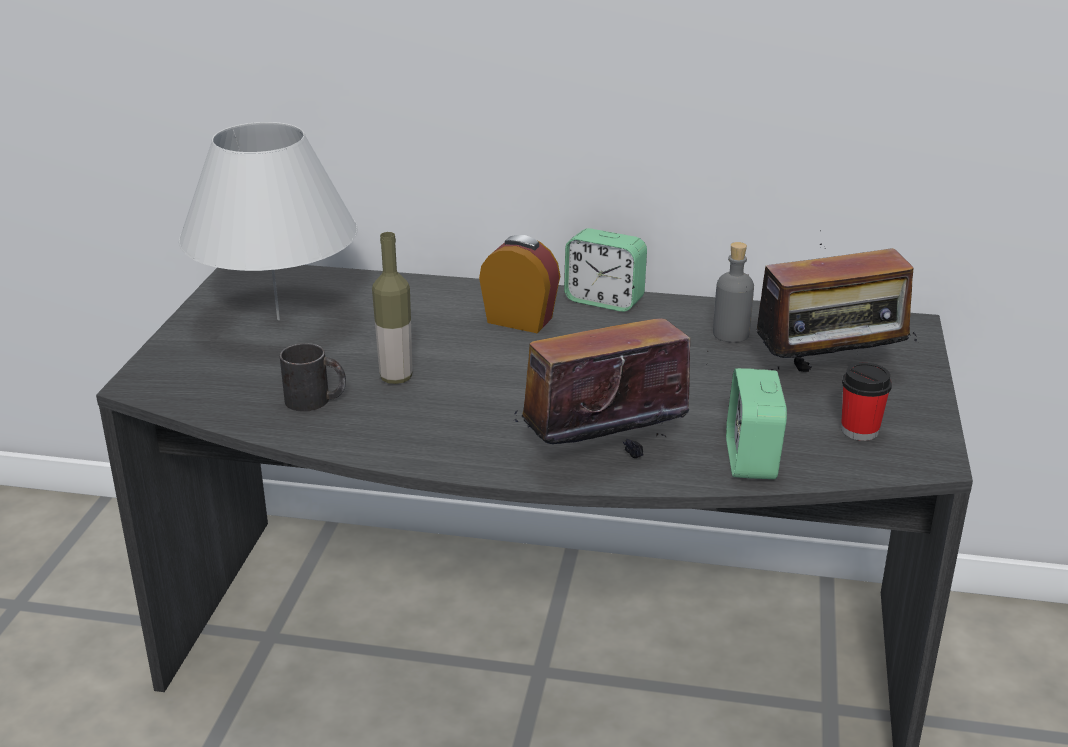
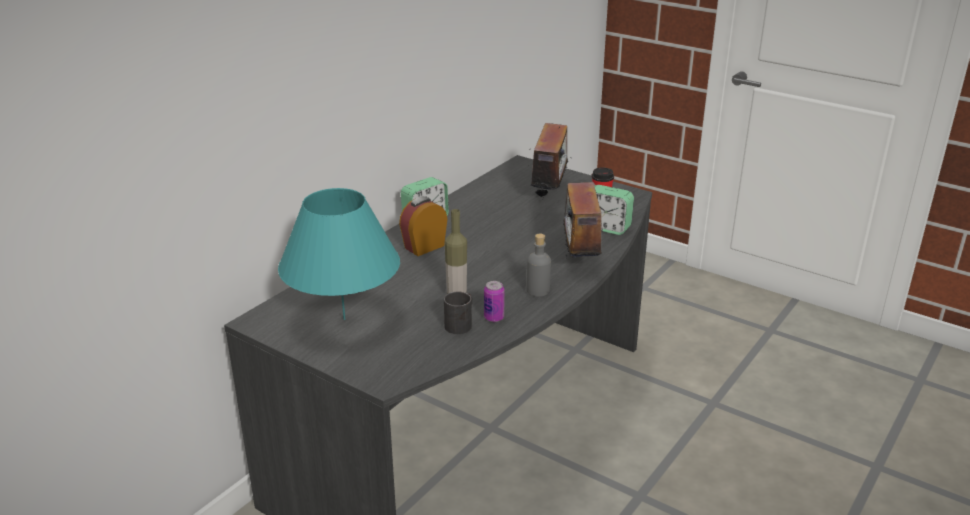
camera: 65 degrees left, 0 degrees up
(278, 319) = (344, 319): white table lamp -> turquoise table lamp
(349, 422) = (494, 318): none -> can
(731, 334) = (492, 200): grey bottle -> grey bottle (538, 290)

